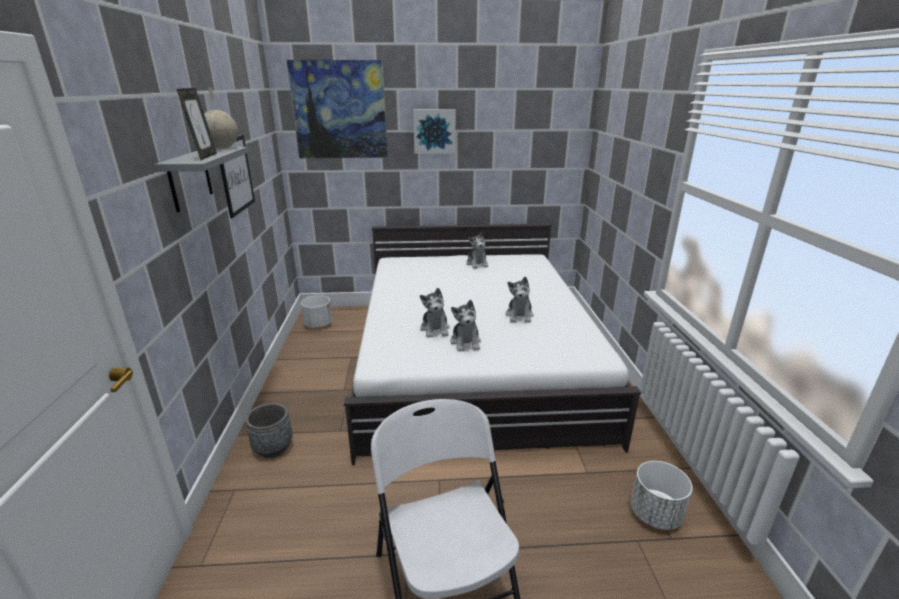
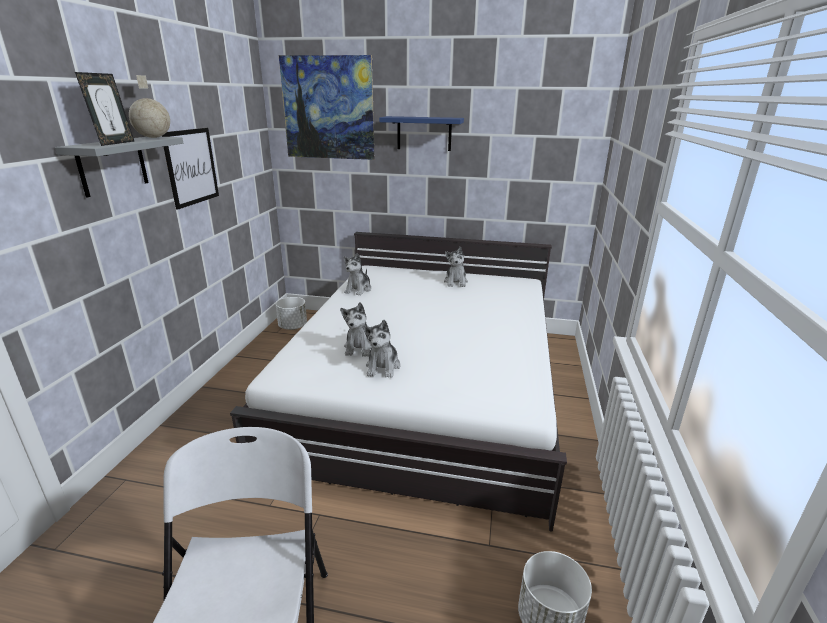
camera: 15 degrees right, 0 degrees up
(273, 448) = (182, 445): grey planter -> none
(434, 131) = (424, 133): picture -> blue shelf
(519, 315) = (463, 345): plush toy -> plush toy (358, 289)

